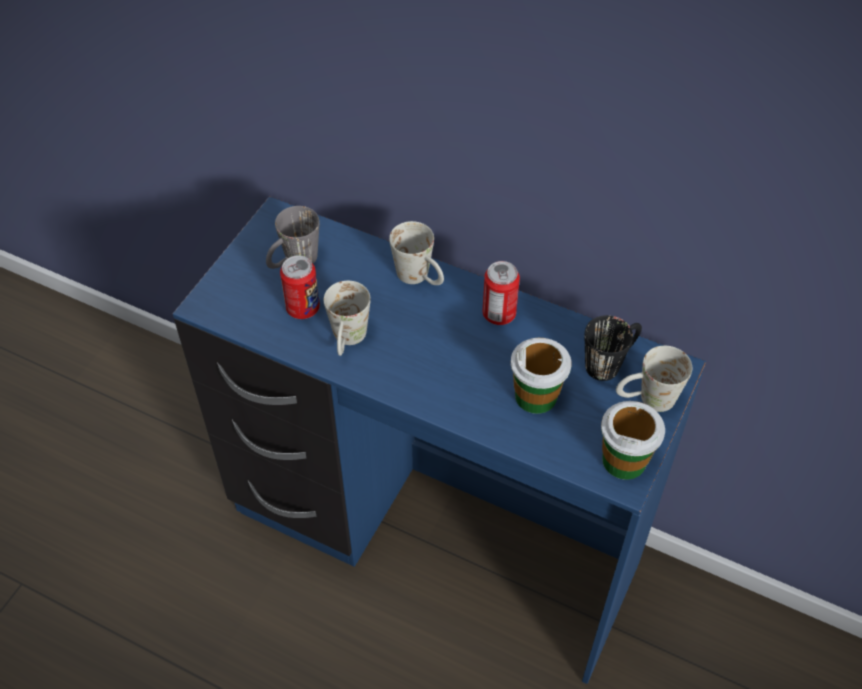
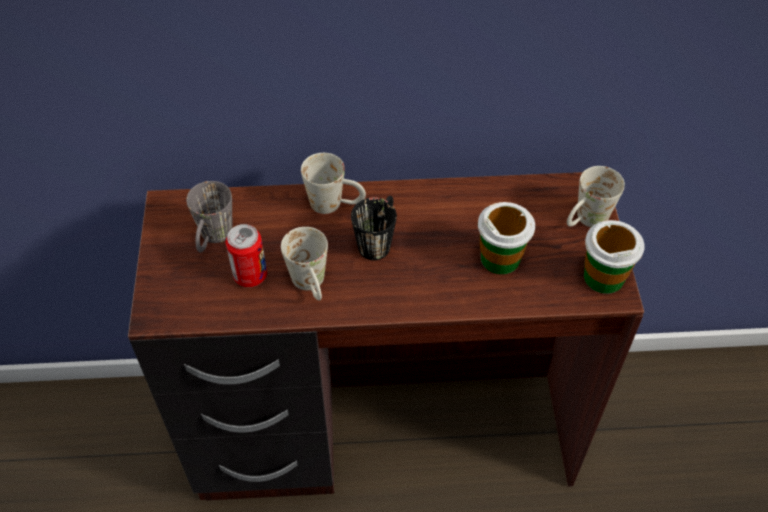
camera: 30 degrees left, 0 degrees up
(433, 540) = (384, 436): blue desk -> brown desk
(499, 314) = (422, 205): can -> none
(610, 361) = (536, 204): black mug -> black mug (378, 240)

